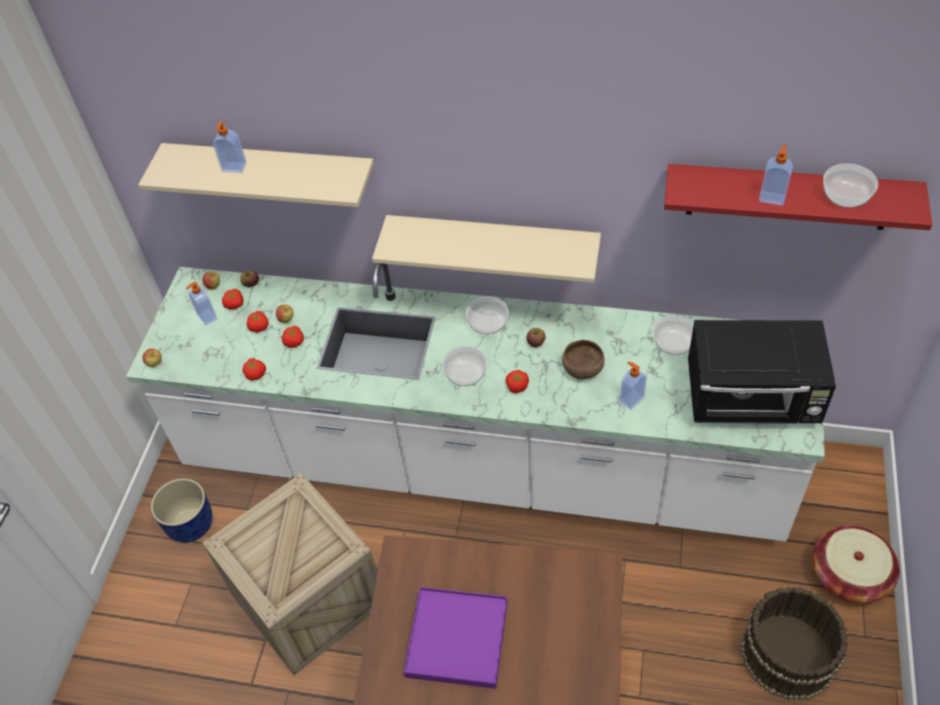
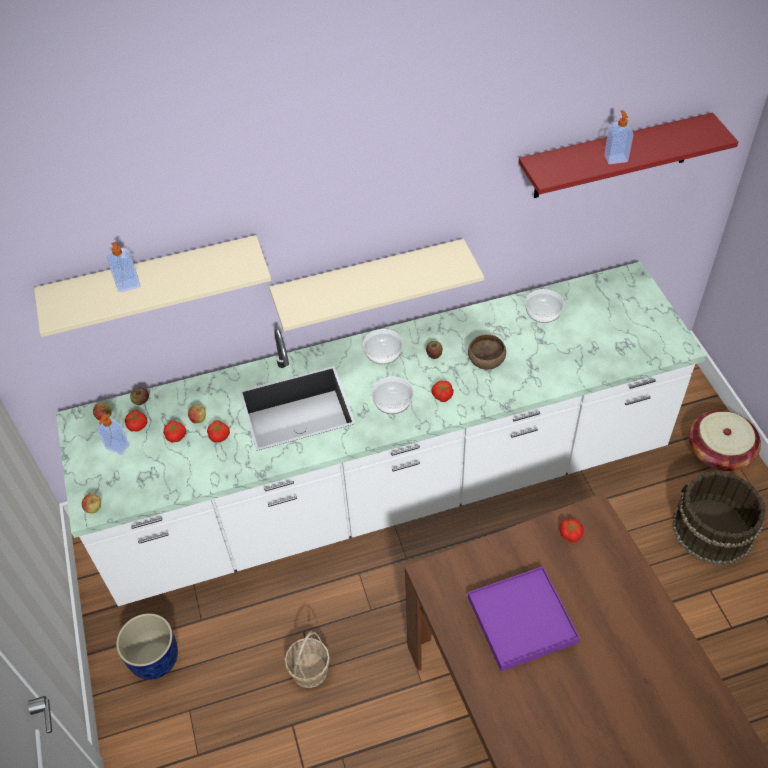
camera: 30 degrees left, 0 degrees up
(256, 374) = (202, 478): tomato -> tomato (570, 533)
(308, 598) = (309, 670): crate -> basket
(631, 399) = (539, 369): soap dispenser -> none
(752, 399) = (629, 333): black microwave -> none
(846, 196) = (667, 140): bowl -> none

